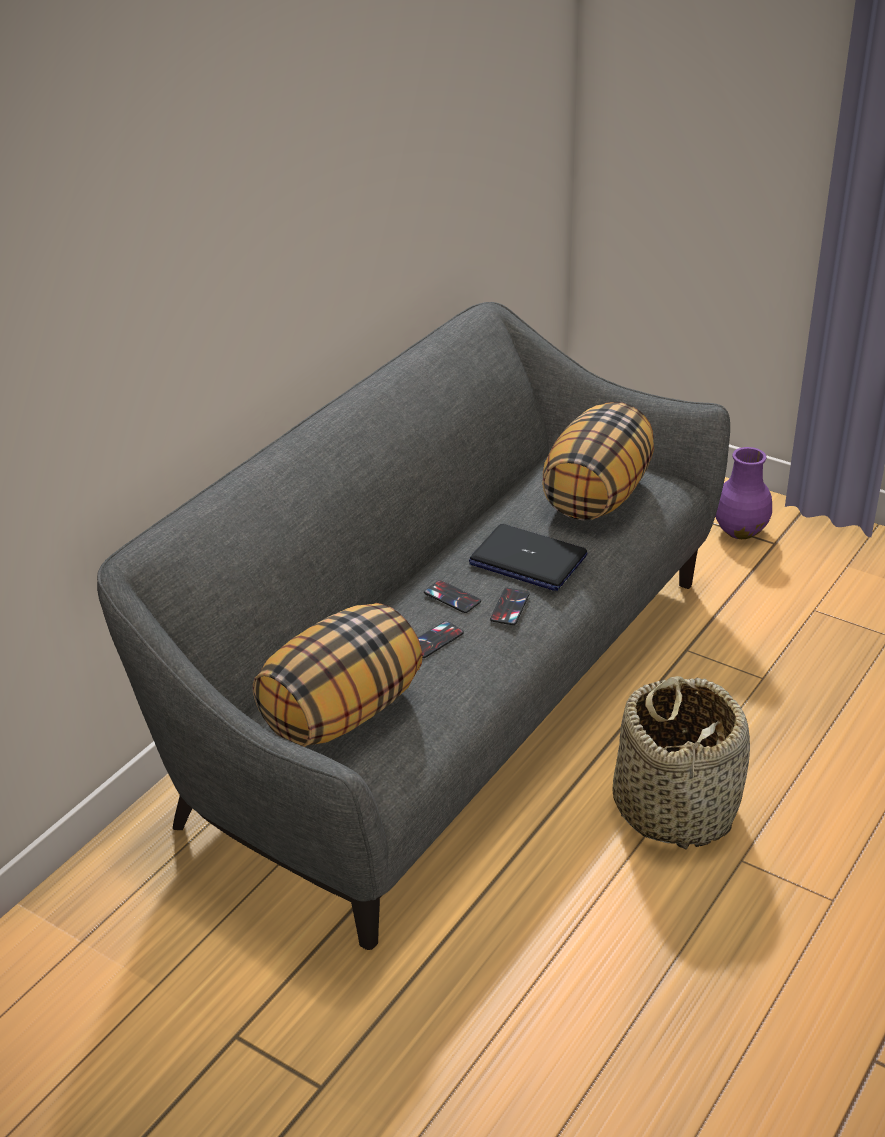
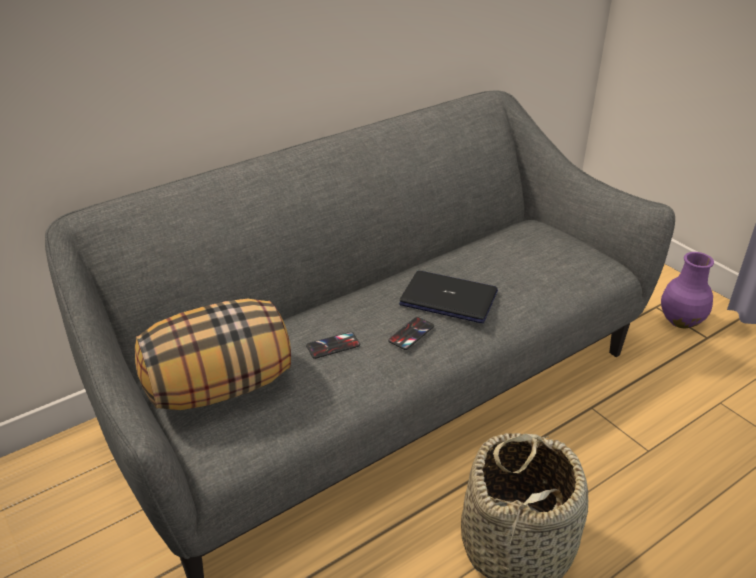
camera: 20 degrees right, 0 degrees up
(452, 597) = (370, 314): phone -> none
(527, 560) = (449, 298): laptop -> laptop turned 150 degrees clockwise
(596, 496) = (537, 260): pillow -> none

